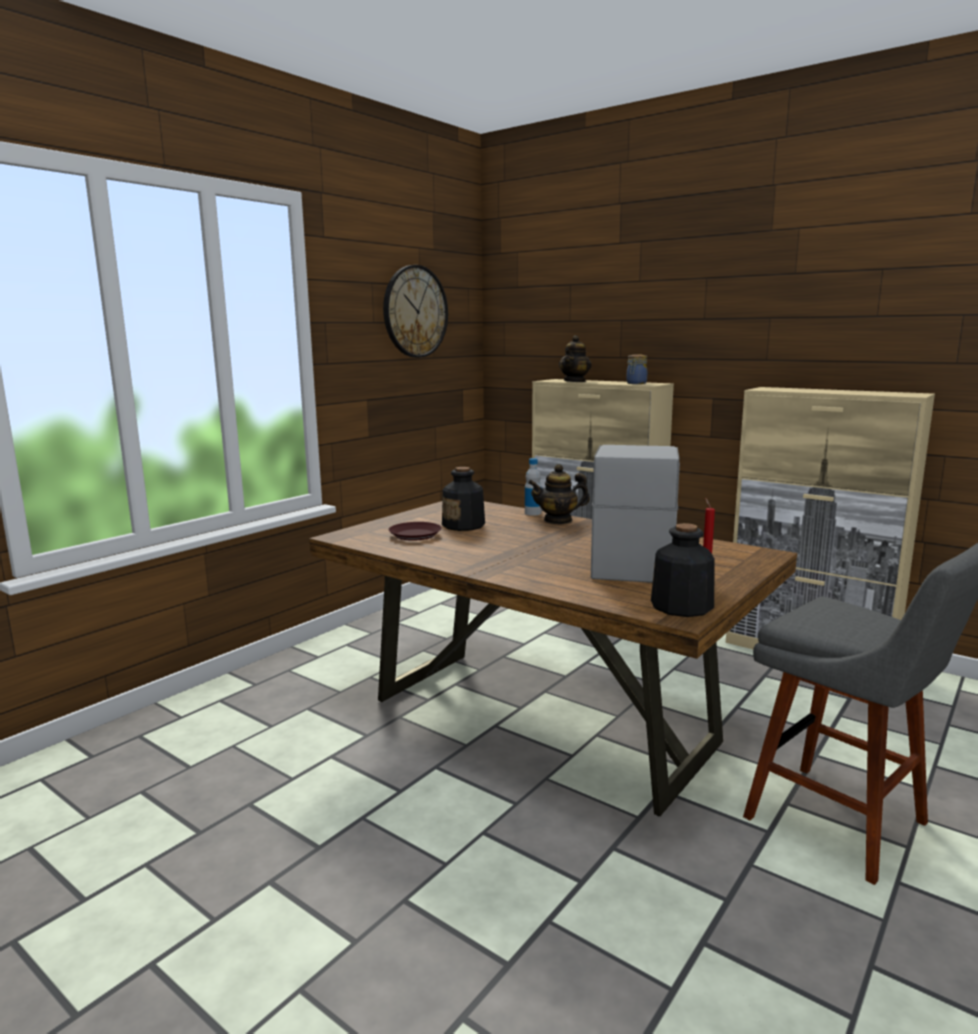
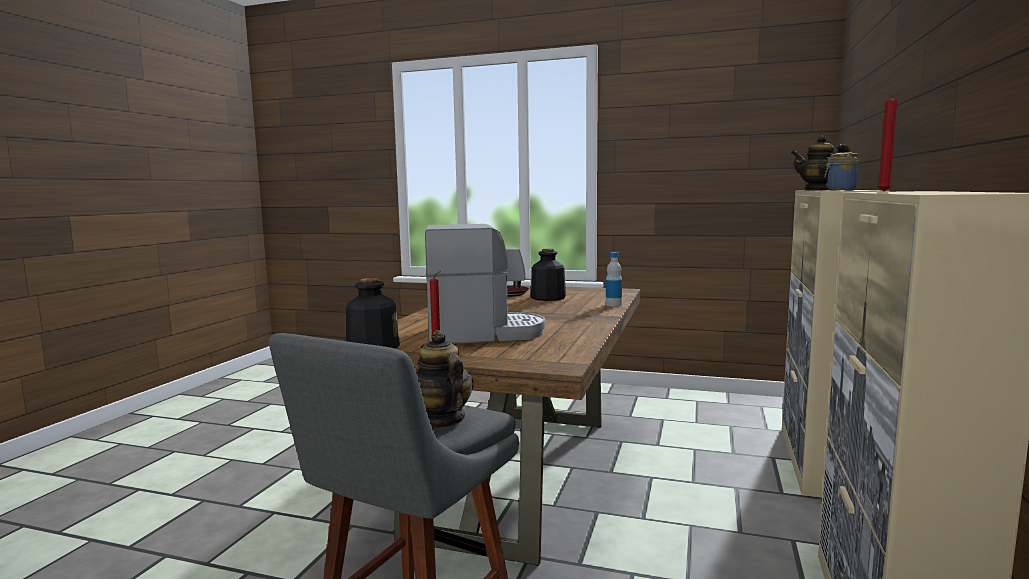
camera: 70 degrees right, 5 degrees down
(415, 311) = (721, 125): wall clock -> none
(558, 520) = (598, 311): teapot -> teapot (441, 420)
(794, 390) = (882, 191): none -> red candle

